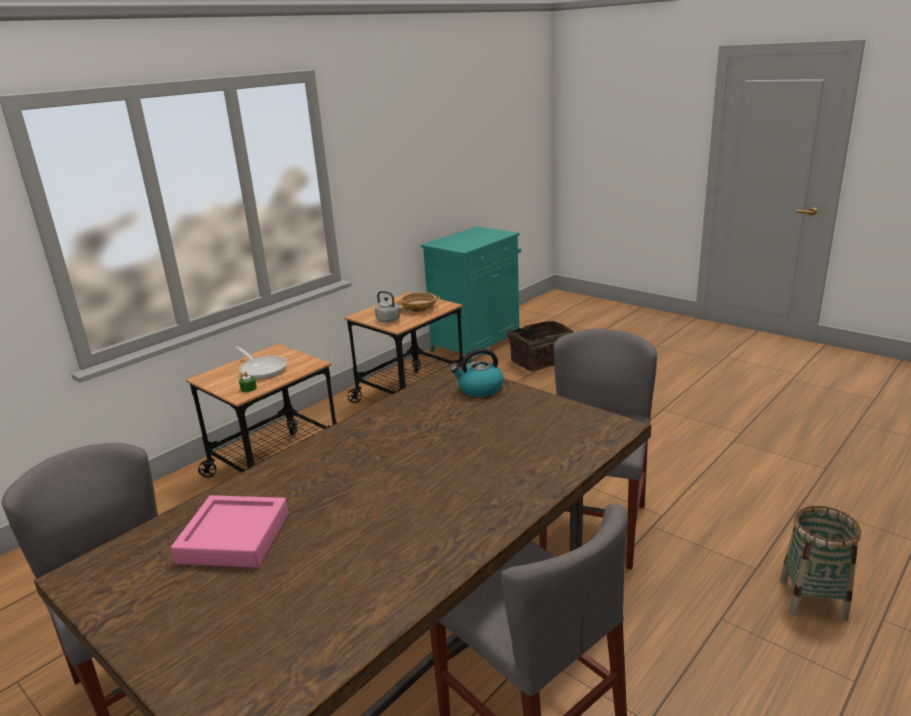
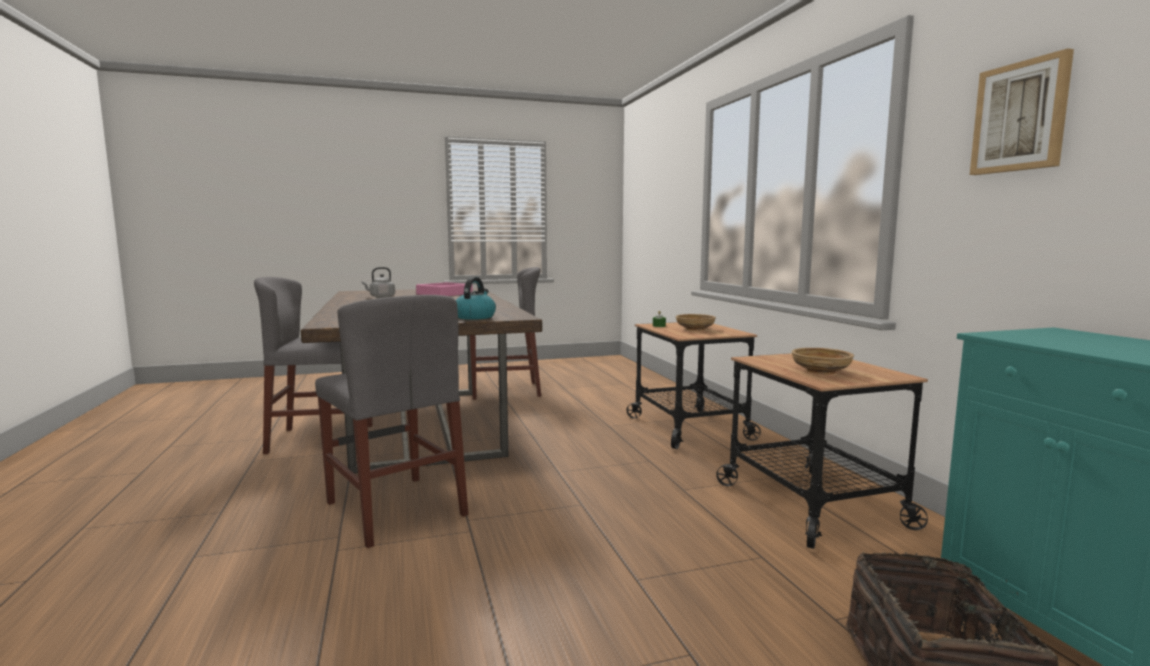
camera: 120 degrees right, 15 degrees down
(262, 369) = (695, 329): frying pan -> beige bowl
(386, 146) = (1020, 117): none -> picture
(389, 320) = (785, 359): grey kettle -> grey kettle (381, 297)
(813, 599) = (118, 561): basket -> none

